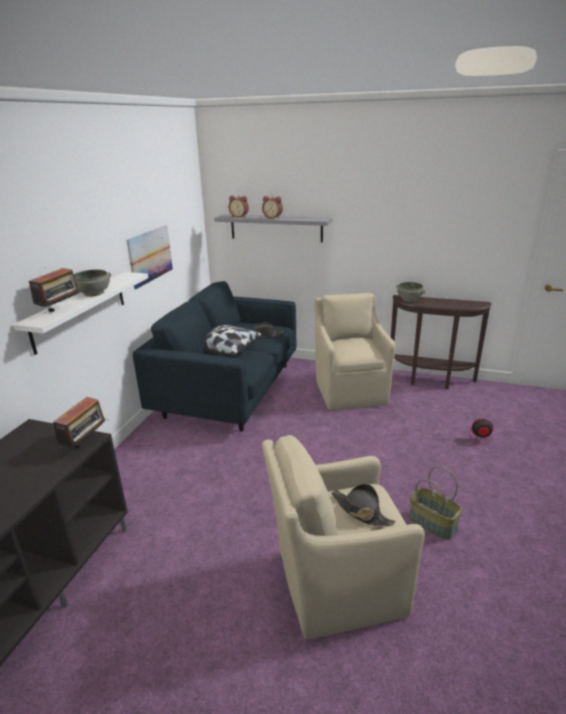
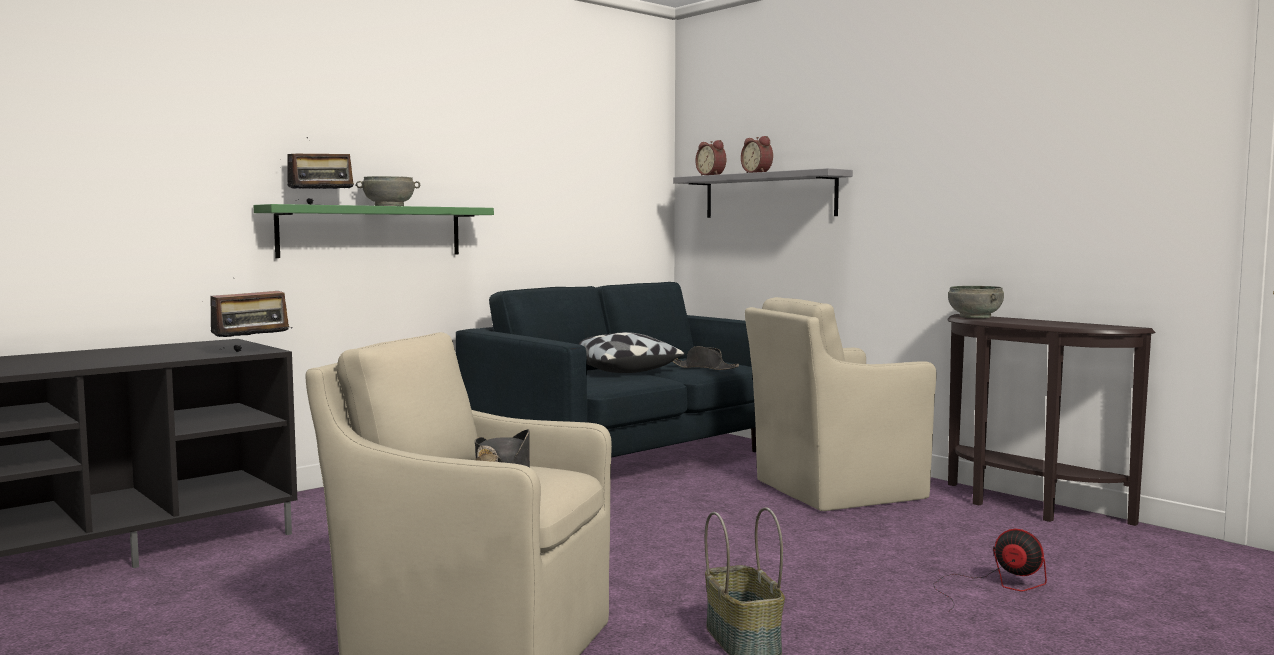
camera: 30 degrees right, 20 degrees down
(80, 310) = (372, 231): white shelf -> green shelf
(150, 255) = (532, 204): picture -> none
(350, 390) = (834, 490): beige armchair -> beige armchair turned 135 degrees counterclockwise

